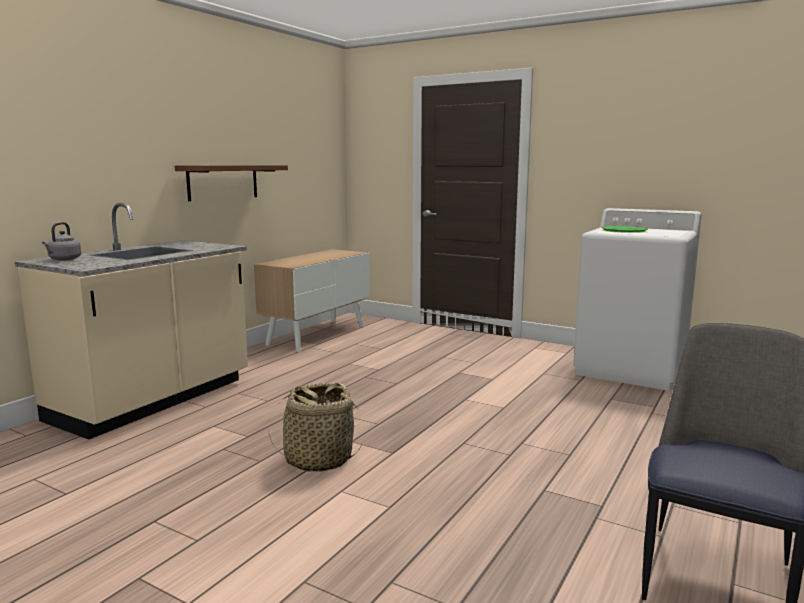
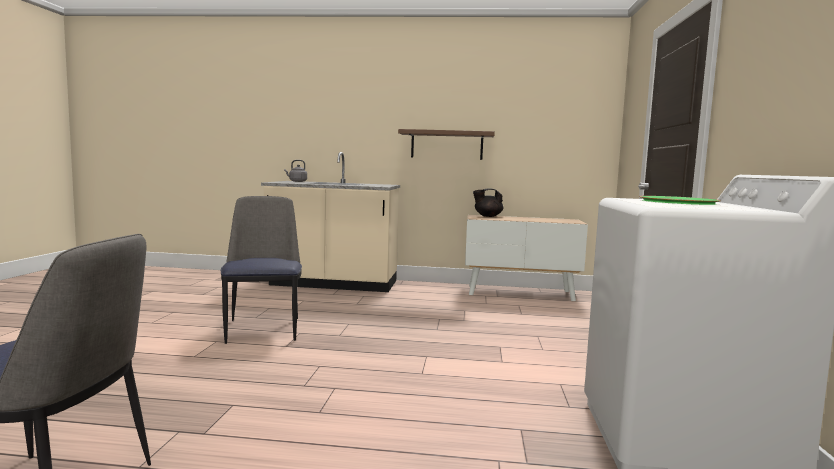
camera: 65 degrees right, 5 degrees down
(279, 261) = (487, 216): none -> black teapot
(318, 459) = (263, 329): basket -> chair

